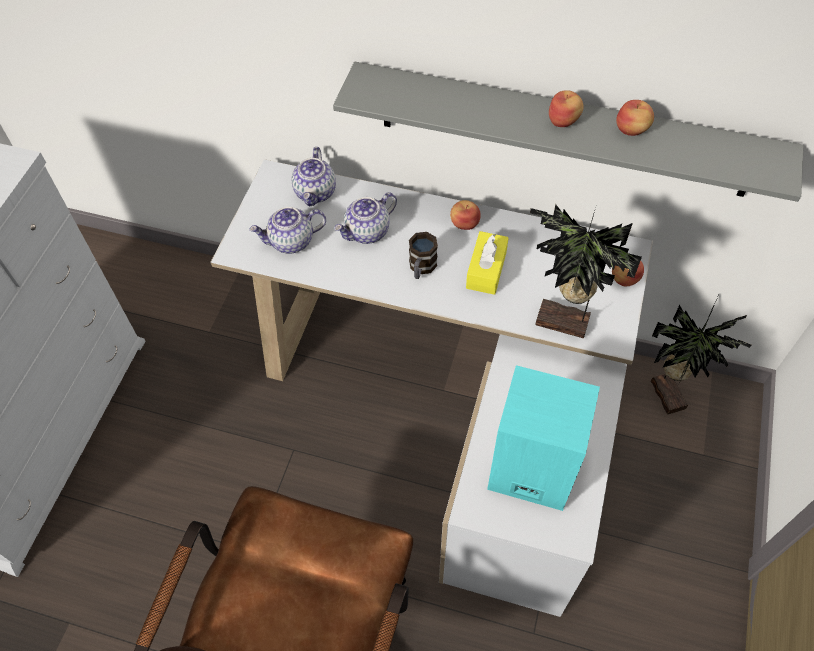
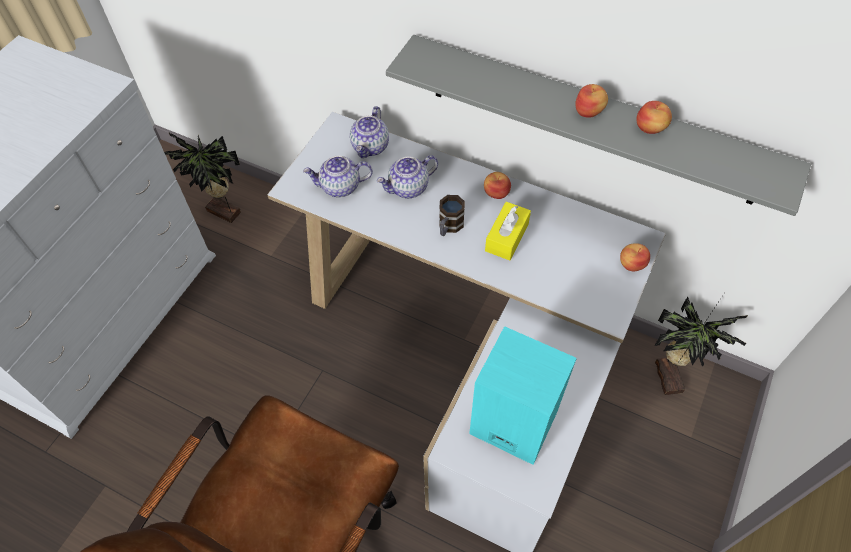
camera: 10 degrees right, 0 degrees up
(562, 325) = (565, 297): potted plant -> potted plant (223, 213)

